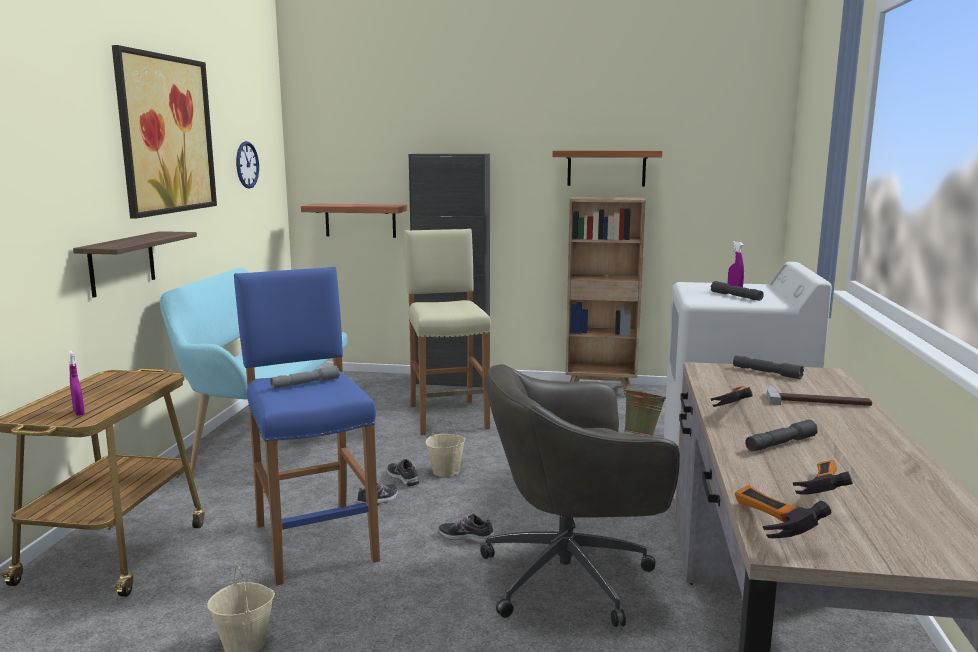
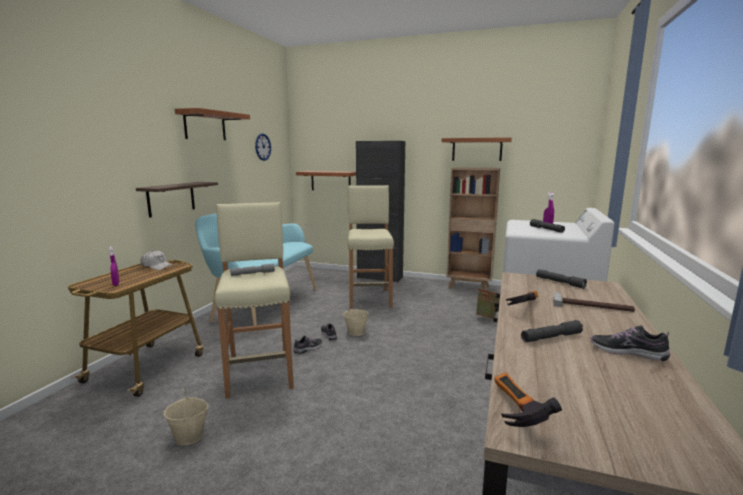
camera: 10 degrees right, 0 degrees up
(123, 380) = (157, 266): none -> white cap
(166, 134) = (205, 126): picture -> shelf
(314, 541) = (260, 371): blue stool -> beige stool
(466, 537) = (353, 377): shoe -> shoe (627, 352)
(571, 577) = (412, 413): grey office chair -> none
(817, 493) = (567, 383): hammer -> none

